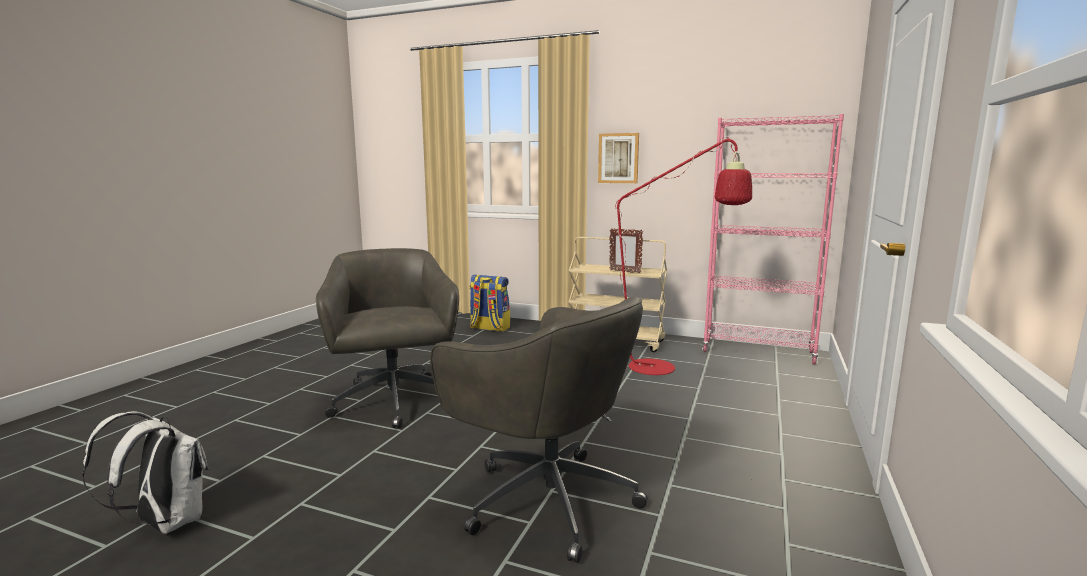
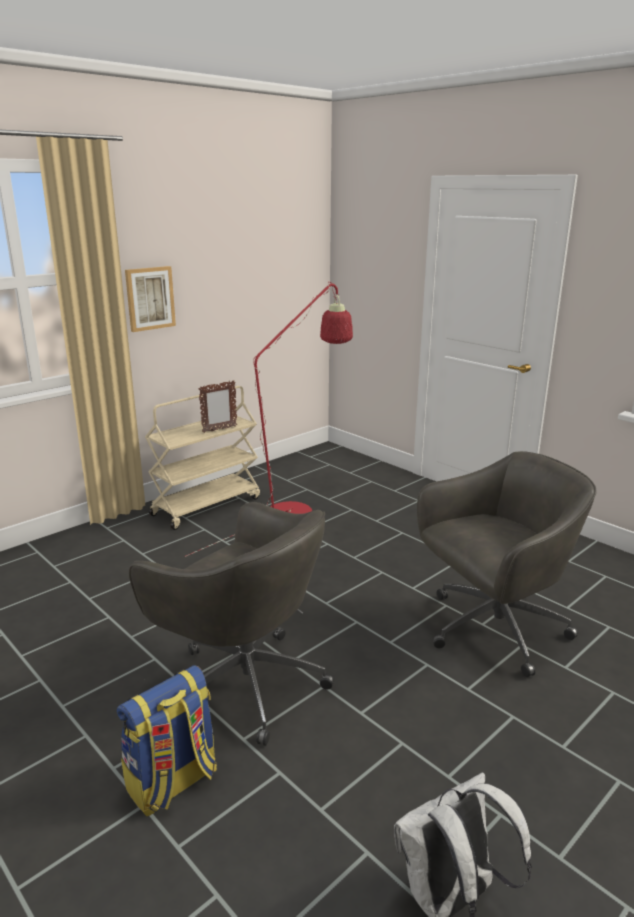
camera: 65 degrees left, 10 degrees up
(394, 402) = (243, 681): grey office chair -> grey office chair turned 150 degrees counterclockwise
(489, 328) = (58, 564): backpack -> backpack (173, 783)
(758, 352) = (303, 462): pink bookcase -> none

